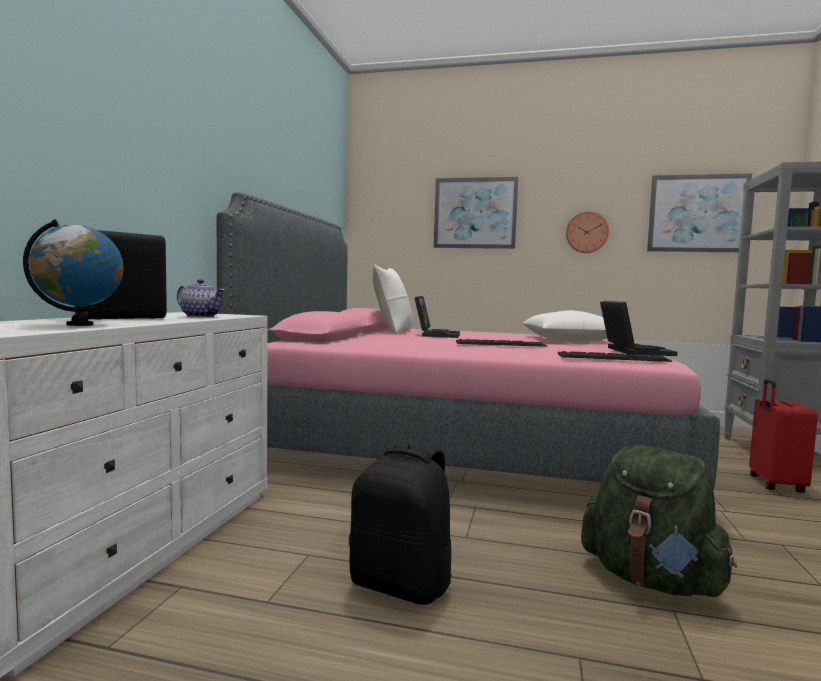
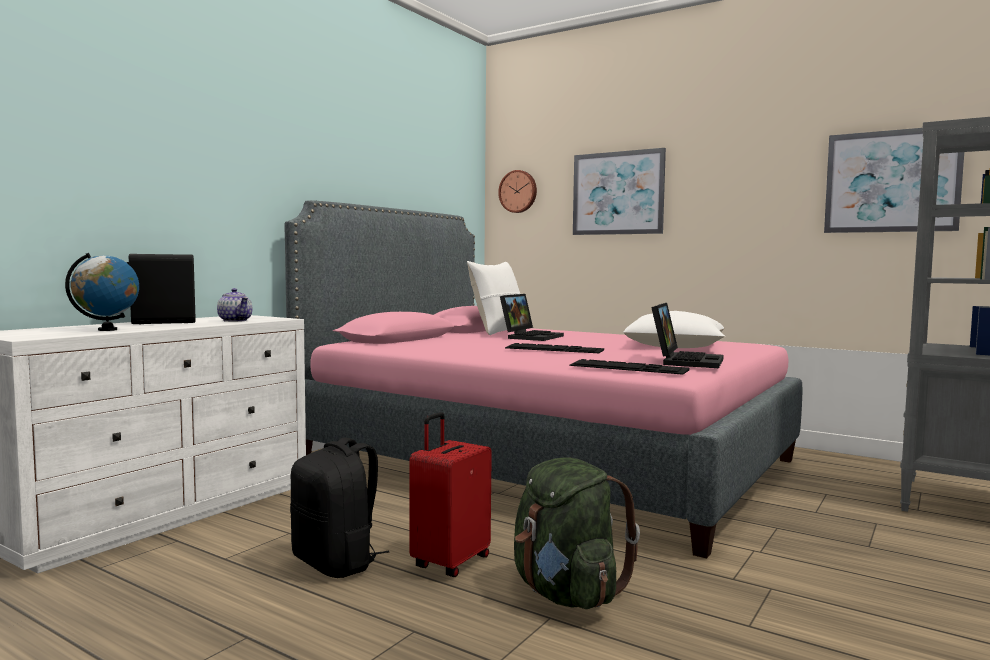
camera: 20 degrees right, 0 degrees up
(586, 232) = (747, 211): wall clock -> wall clock (518, 191)
(775, 484) = (880, 535): red suitcase -> red suitcase (449, 562)

